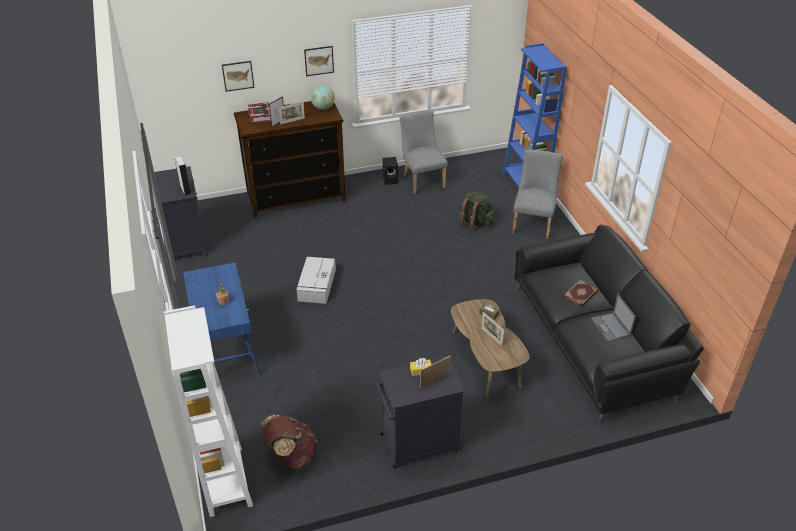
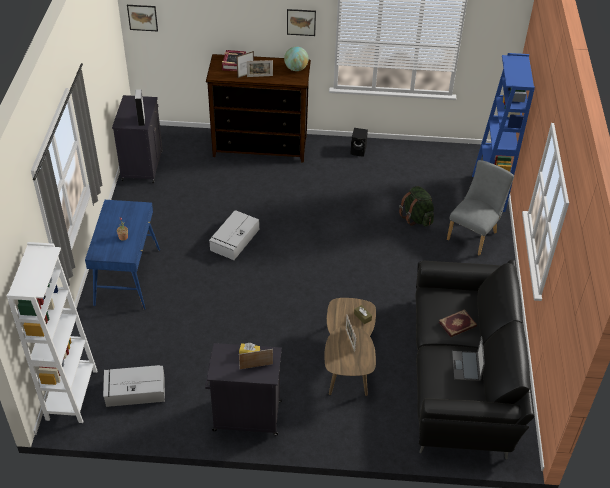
camera: 20 degrees right, 5 degrees up
(238, 76) = (220, 21): picture -> picture (142, 17)
(291, 456) = (134, 391): brown backpack -> grey storage box
(422, 180) = (389, 159): grey chair -> none

